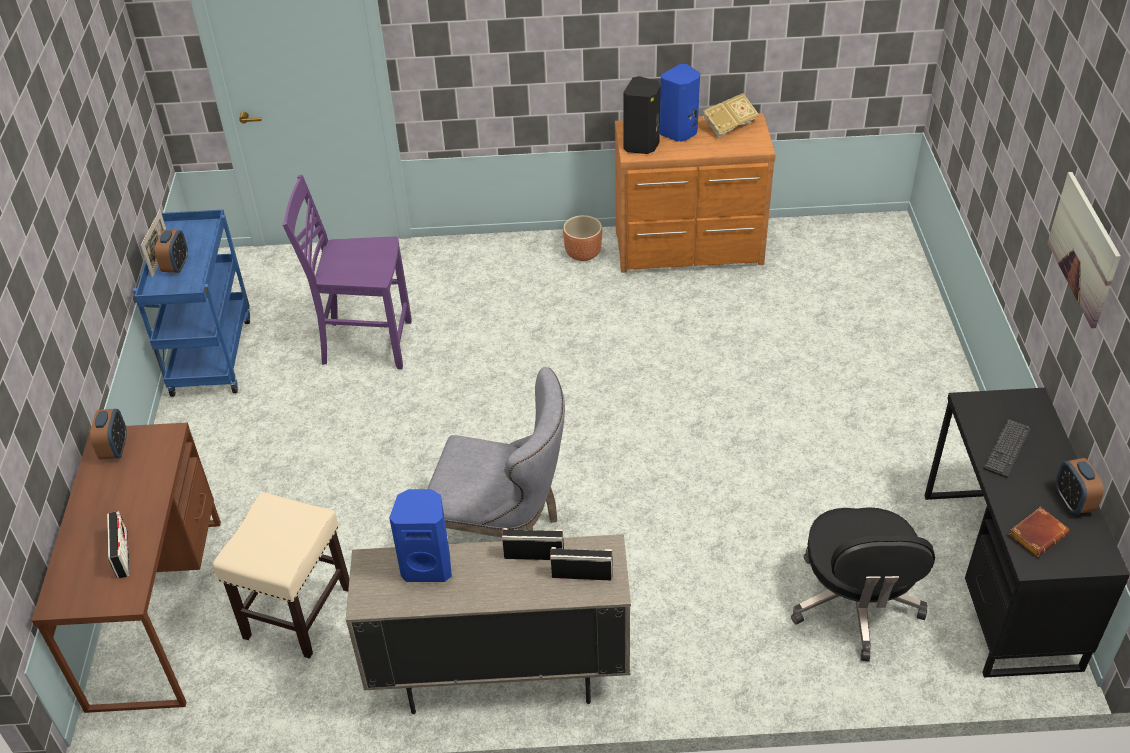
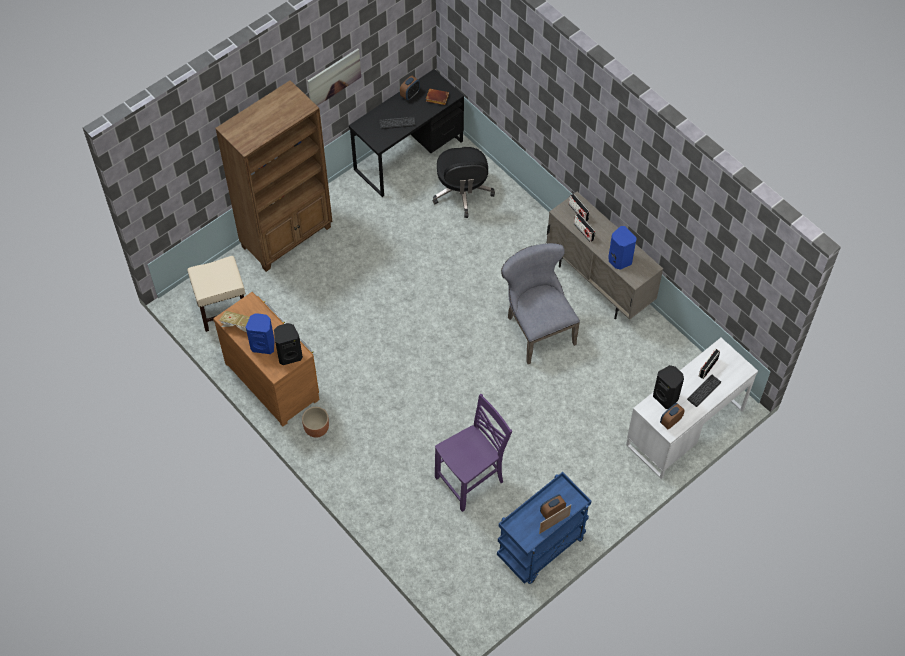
camera: 130 degrees left, 15 degrees up
(99, 521) = (704, 391): none -> keyboard
(151, 469) = (666, 397): none -> black speaker
(157, 610) = (684, 427): brown desk -> white desk
(297, 613) = (637, 374): beige stool -> beige stool (223, 310)
(365, 343) = (471, 480): purple chair -> purple chair turned 90 degrees counterclockwise
(855, 605) = (462, 192): black office chair -> black office chair turned 120 degrees clockwise
(921, 357) = (287, 237): none -> brown bookcase

